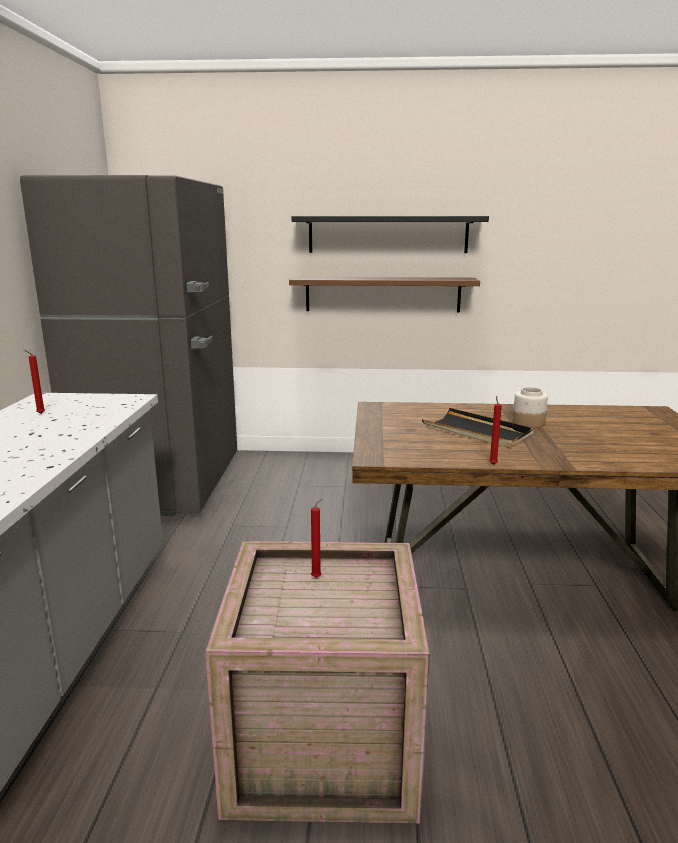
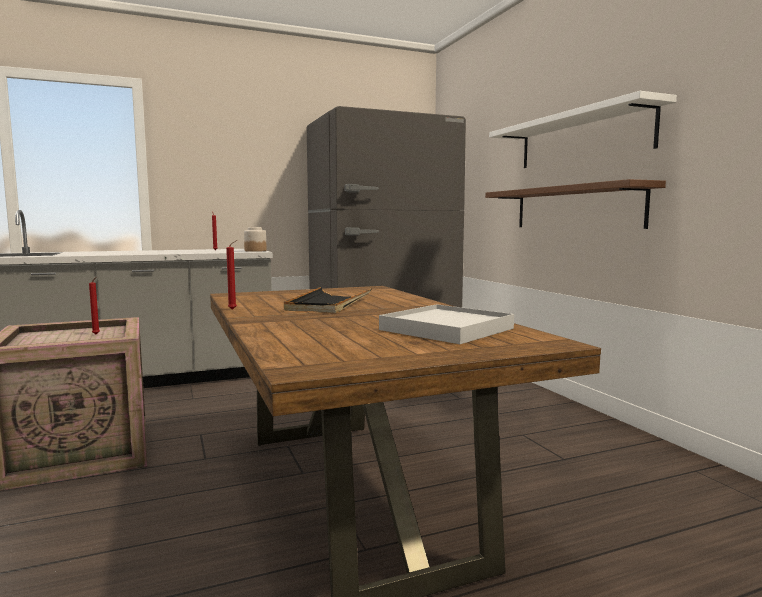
camera: 65 degrees right, 10 degrees down
(388, 234) = (582, 139): black shelf -> white shelf
(528, 423) = (384, 311): jar -> jar (255, 251)
(611, 421) = (447, 329): none -> white tray

